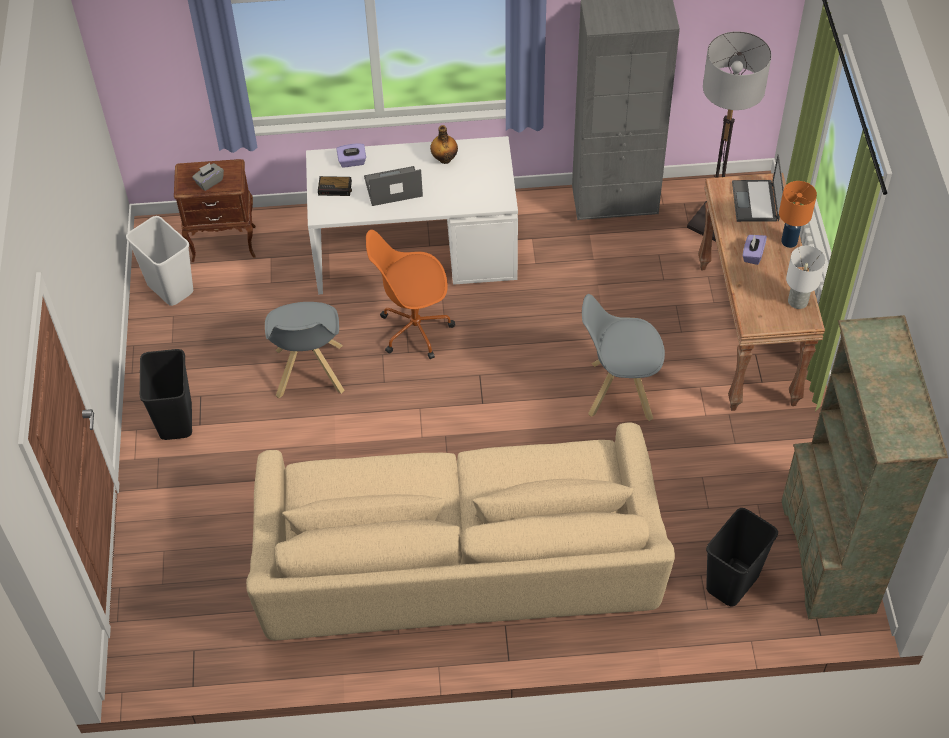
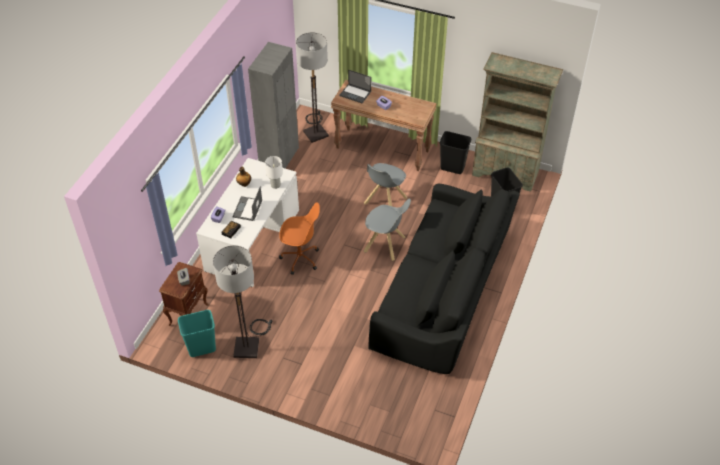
camera: 65 degrees left, 5 degrees down
(171, 288) = (202, 347): white trash can -> turquoise trash can
(175, 420) = (291, 374): black trash can -> black trash can (452, 168)
(210, 341) = (250, 342): none -> floor lamp
(309, 373) = (299, 308): grey chair -> grey chair (386, 245)
(413, 330) = (301, 259): orange office chair -> orange office chair turned 105 degrees counterclockwise
(458, 565) = (443, 292): beige sofa -> black sofa
(789, 241) = (384, 93): orange table lamp -> none
(797, 301) = (416, 104): white table lamp -> white table lamp (275, 185)

